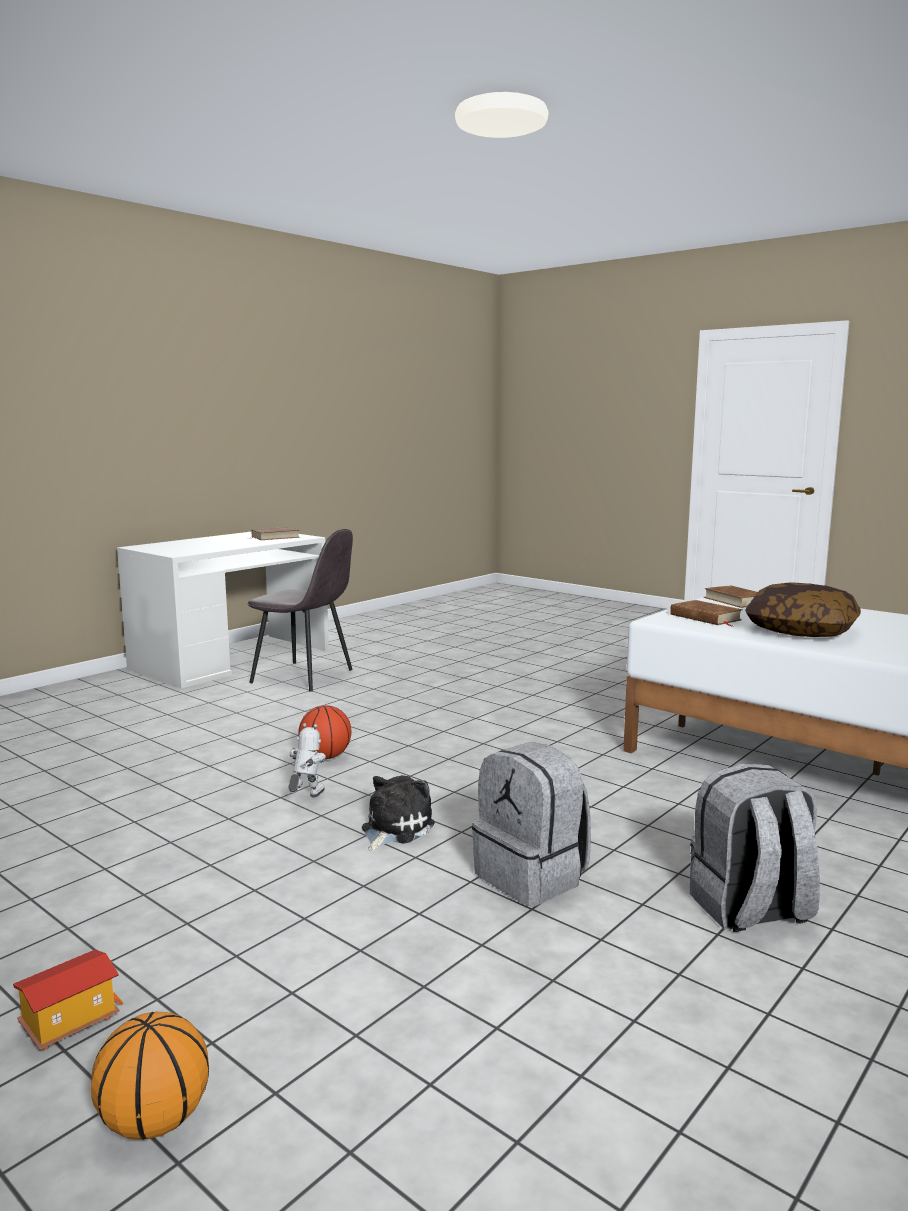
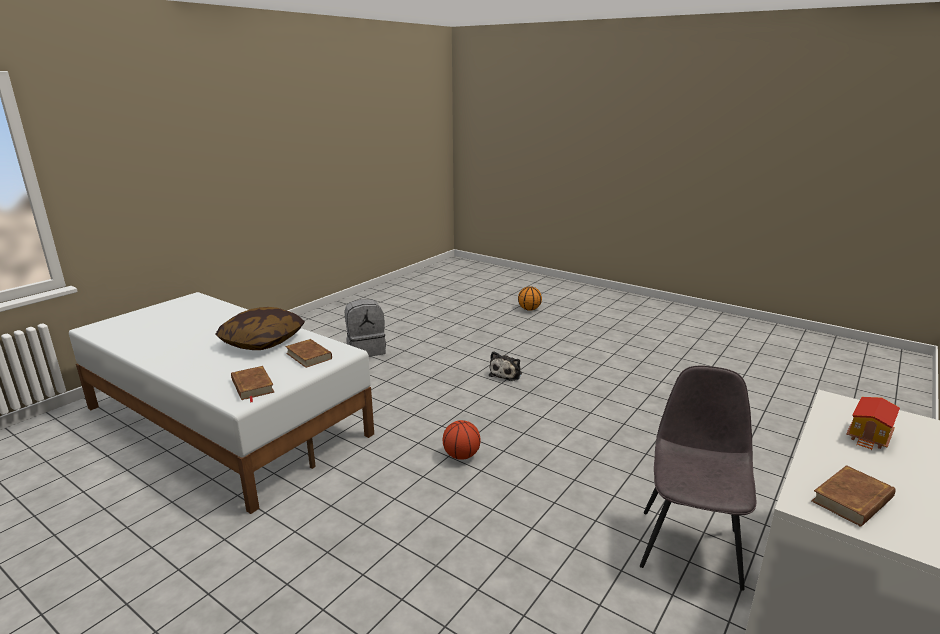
camera: 175 degrees right, 10 degrees up
(70, 1022) = (568, 320): toy house -> toy house (870, 436)
(304, 677) = (690, 545): grey chair -> grey chair turned 90 degrees clockwise
(306, 799) = (560, 388): toy robot -> none
(325, 757) = (572, 418): basketball -> basketball (461, 455)
(532, 877) = (444, 357): grey backpack -> none

